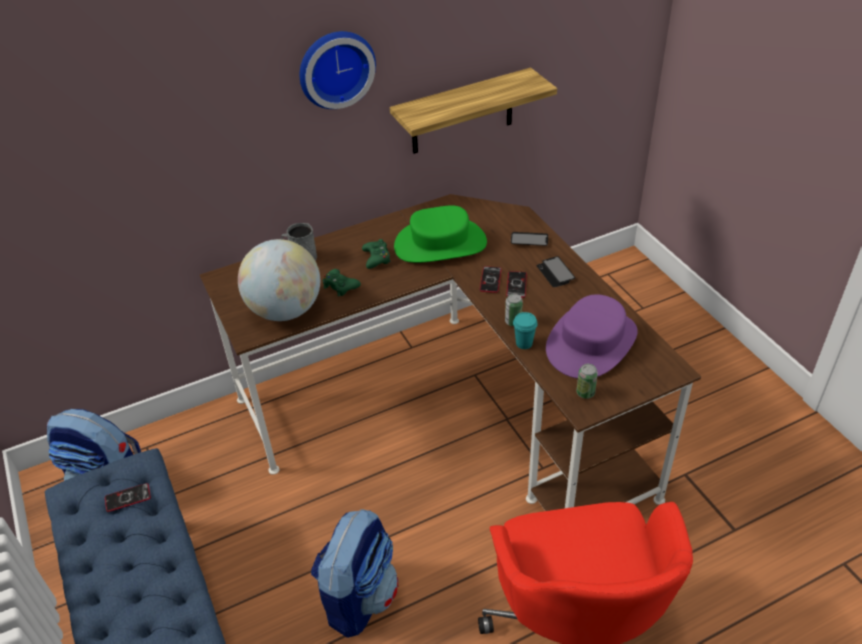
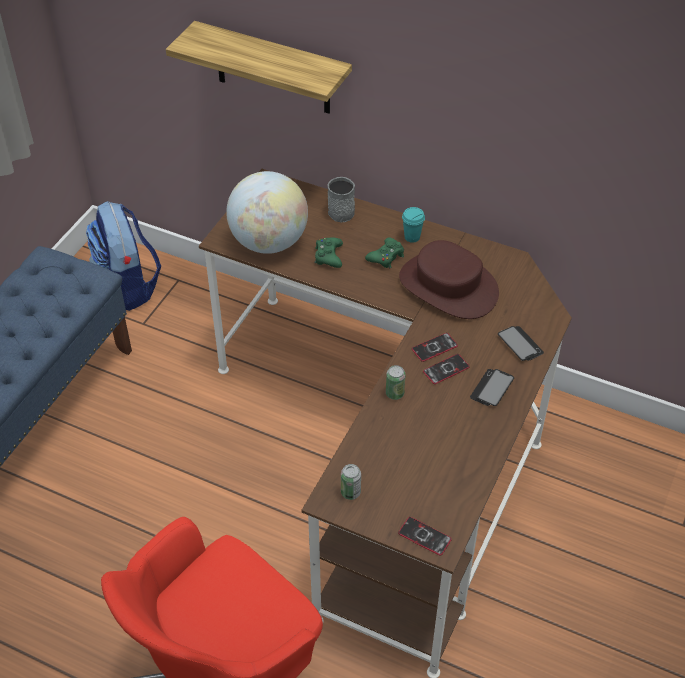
camera: 50 degrees right, 5 degrees up
(128, 498) = (60, 291): phone -> phone (424, 536)
(335, 68) = (431, 59): wall clock -> none
(359, 596) = (153, 504): backpack -> none
(440, 244) = (447, 286): green hat -> brown hat
(462, 112) = (565, 178): shelf -> shelf (273, 69)
(524, 343) = (373, 416): turquoise cup -> turquoise cup (412, 237)
(591, 343) = (420, 464): purple hat -> none

